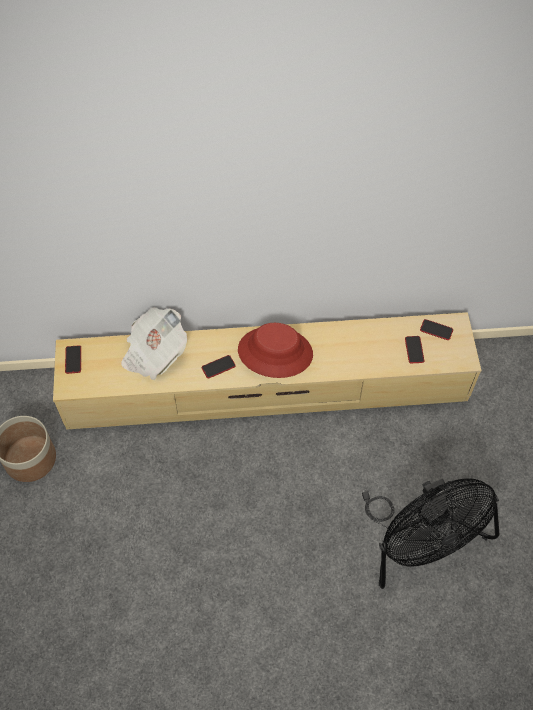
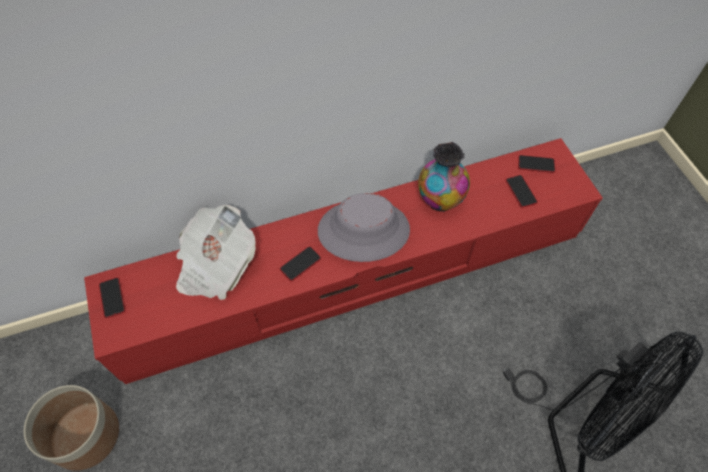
camera: 15 degrees left, 0 degrees up
(266, 387) = (353, 273): beige tv stand -> red tv stand
(275, 352) = (363, 230): red hat -> grey hat
(344, 342) = (439, 200): none -> vase

